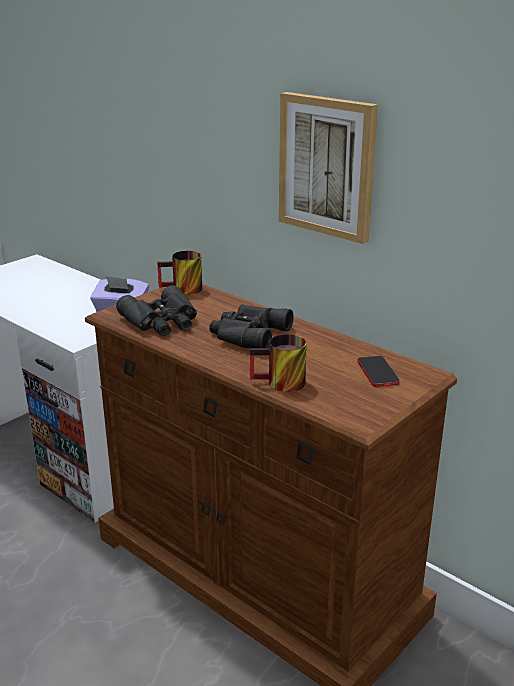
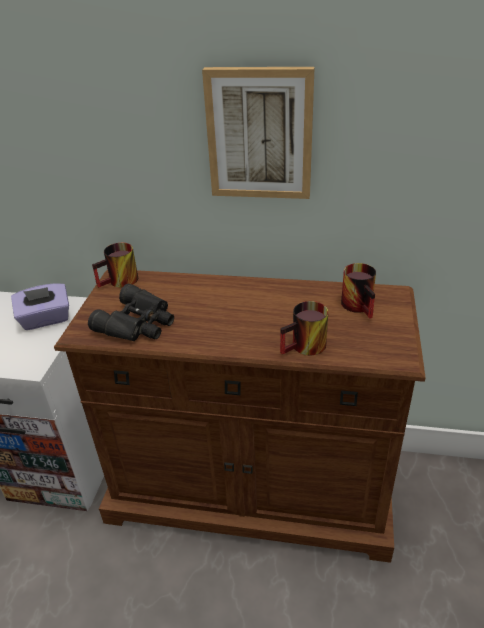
camera: 30 degrees left, 10 degrees up
(247, 334) = (226, 309): black binoculars -> none
(377, 372) = (361, 306): phone -> mug

